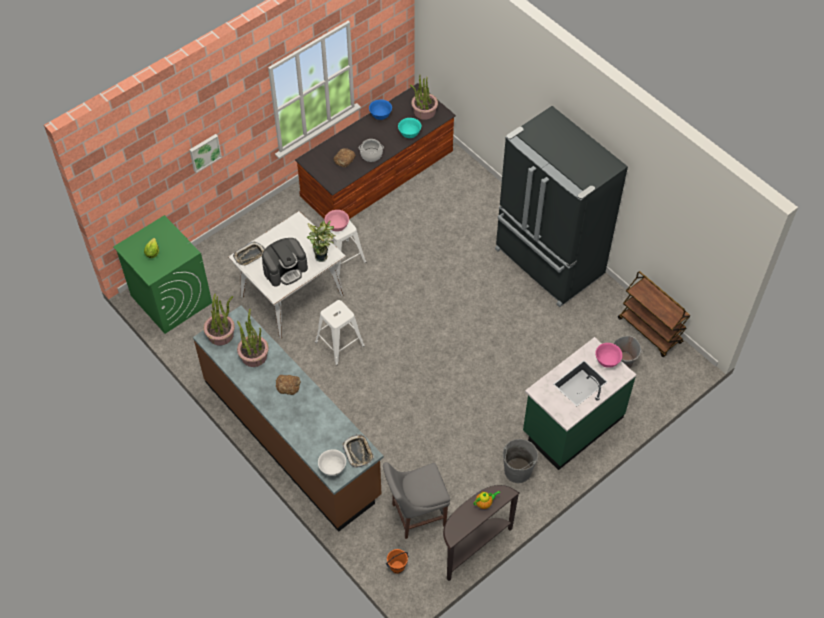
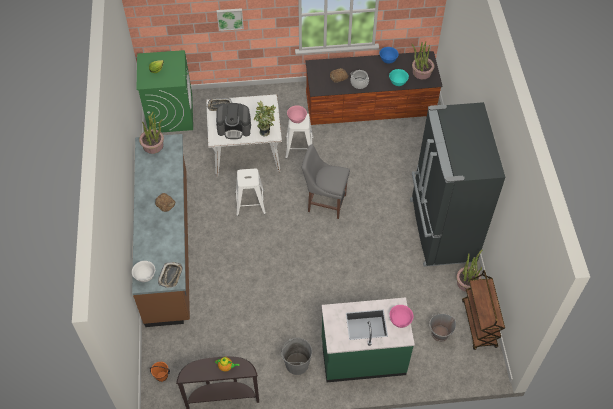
camera: 35 degrees right, 0 degrees up
(254, 355) = (161, 171): potted plant -> potted plant (467, 282)
(415, 515) = (203, 349): grey chair -> grey chair (324, 202)

